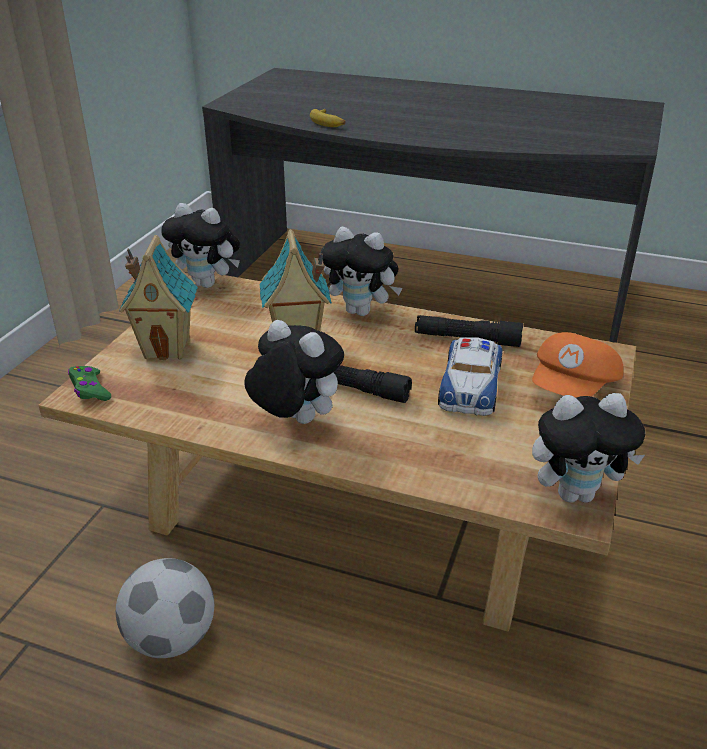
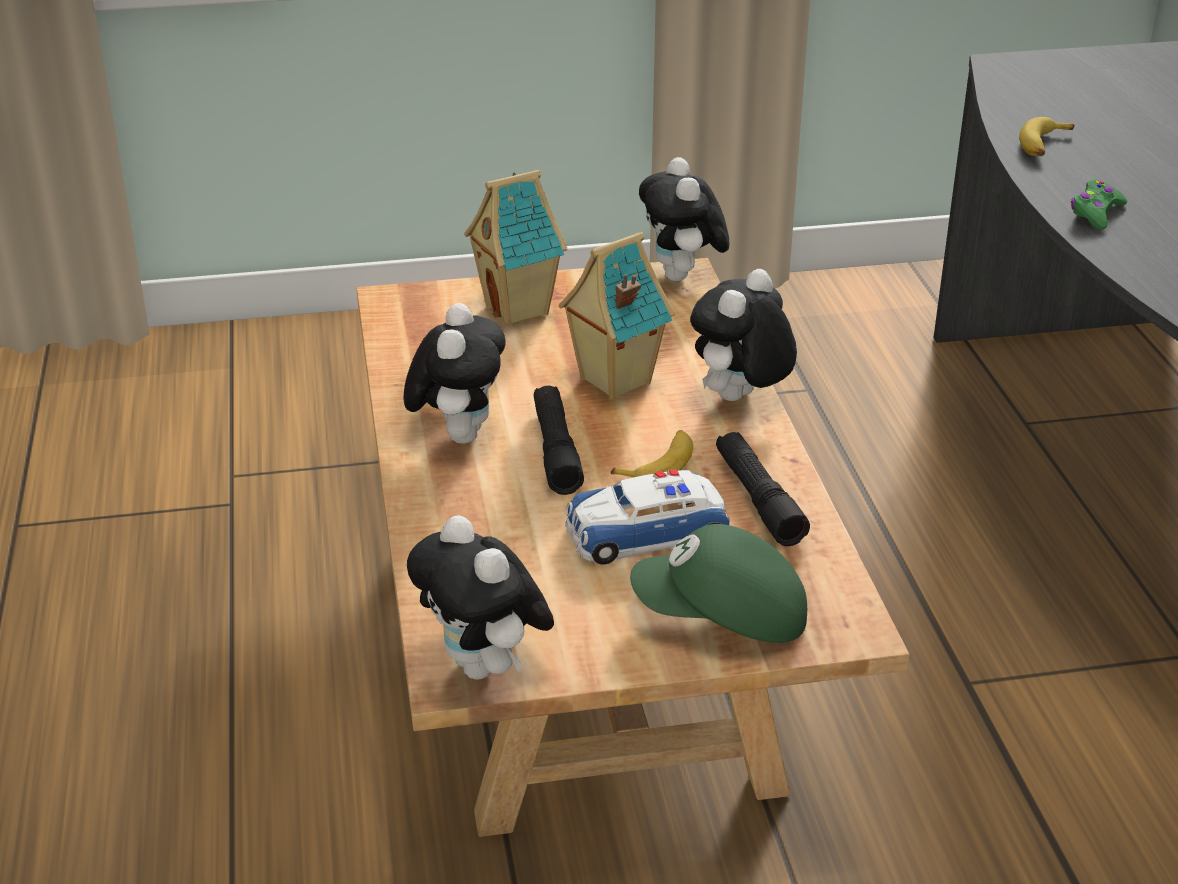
camera: 60 degrees right, 0 degrees up
(90, 389) = (403, 300): green game controller -> green game controller (1095, 213)
(171, 638) = (293, 585): football -> none
(361, 311) = (739, 399): plush toy -> plush toy turned 45 degrees clockwise
(404, 358) = (659, 464): none -> banana
(573, 388) = (722, 617): orange cap -> green cap

